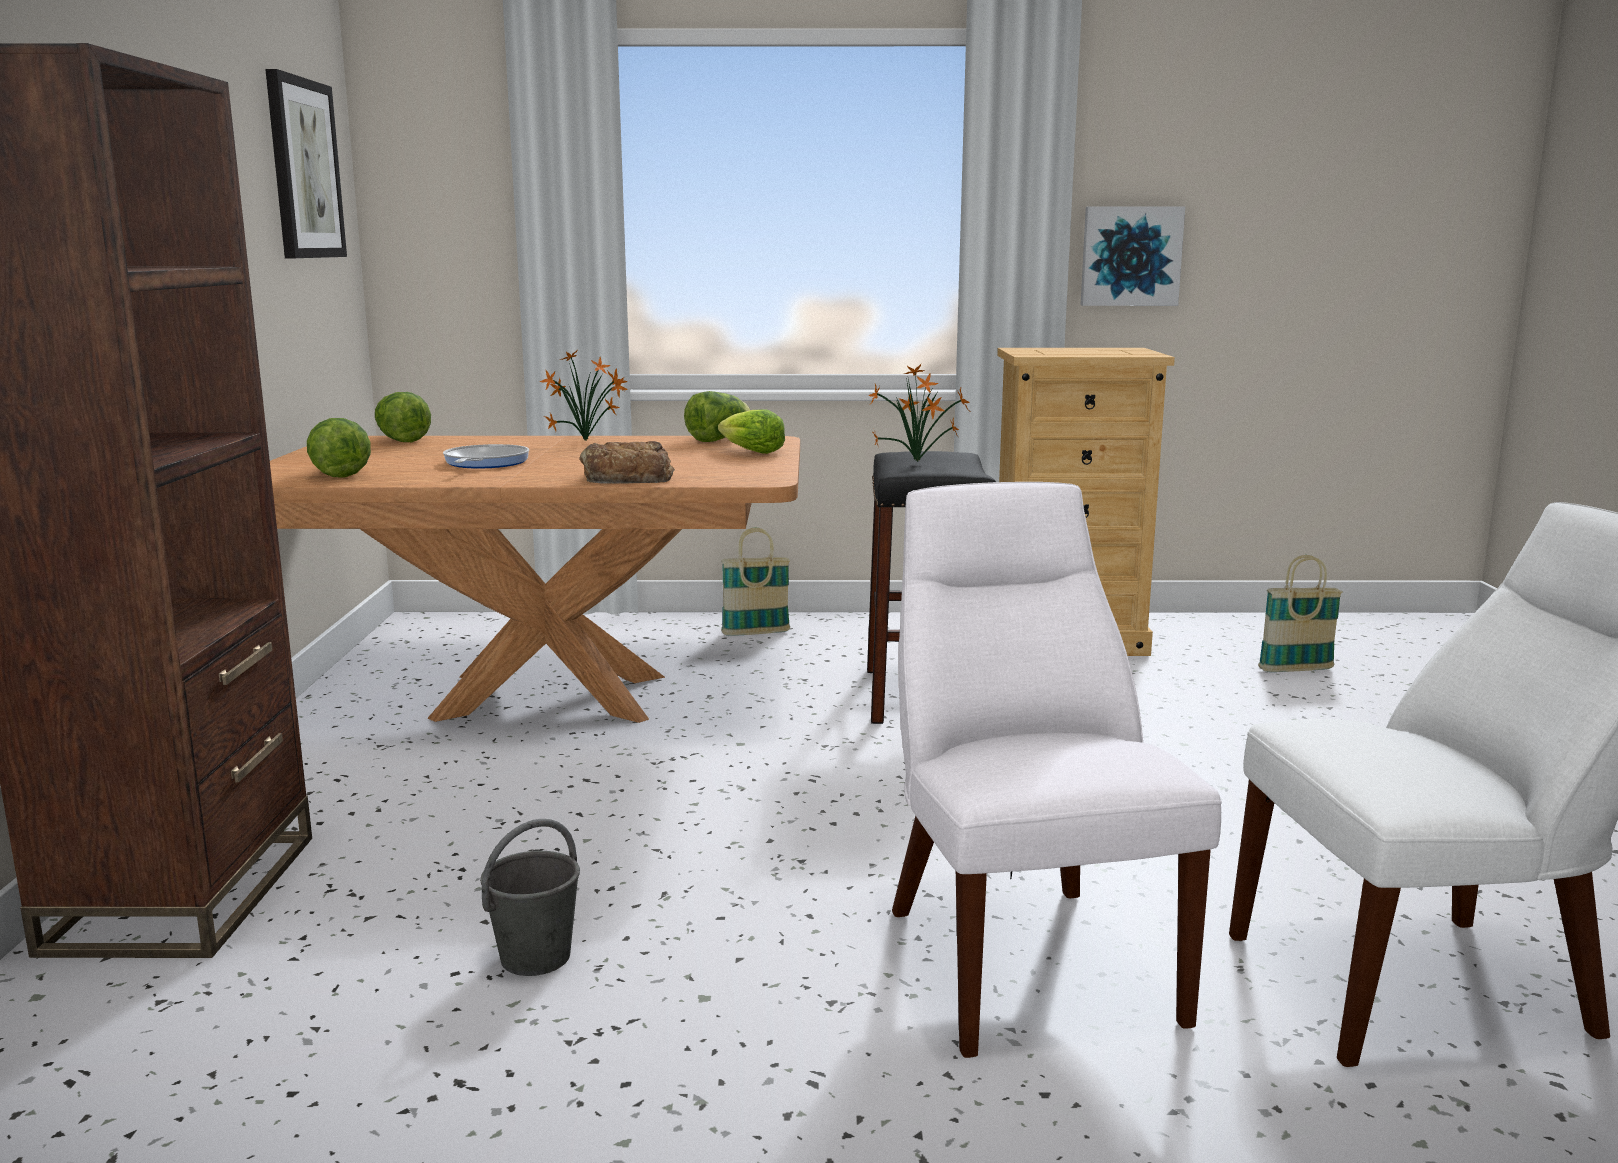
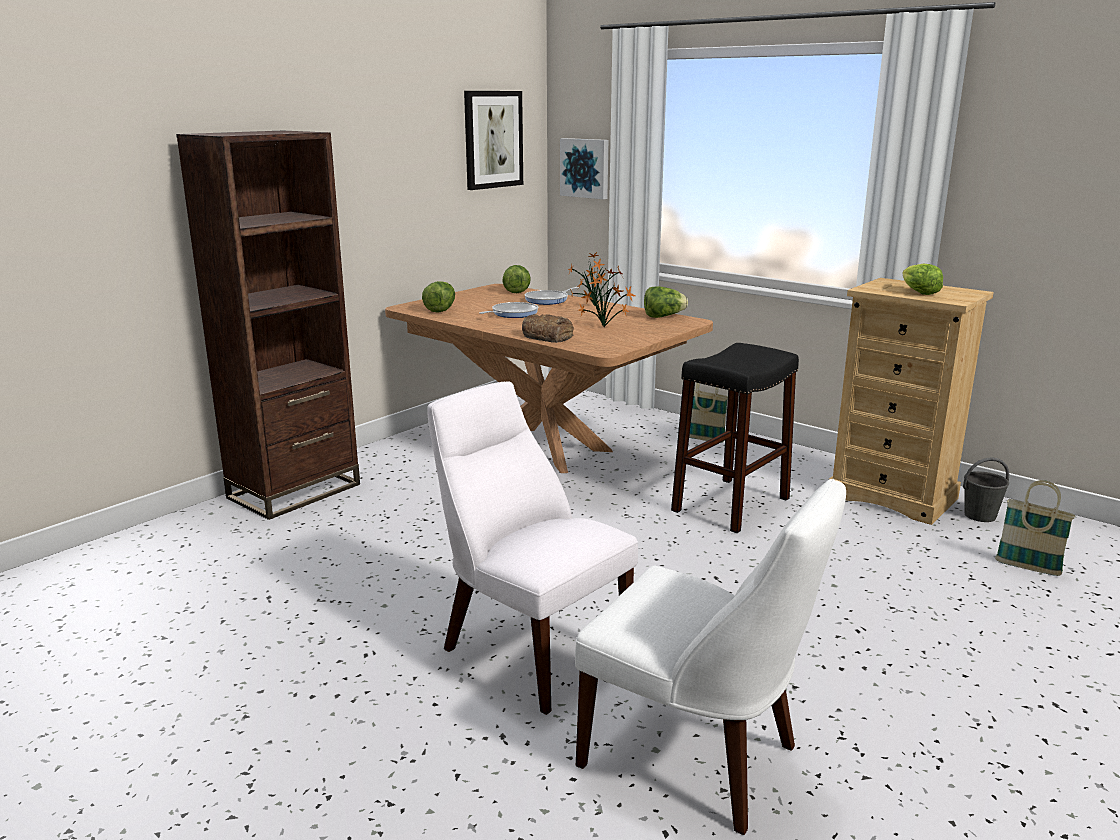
camera: 40 degrees right, 5 degrees up
(491, 443) = (548, 300): none -> frying pan
(536, 956) = (357, 563): grey bucket -> grey bucket (980, 515)
(751, 452) = (654, 329): lettuce -> lettuce (918, 292)
(920, 462) = (741, 354): potted plant -> potted plant (605, 327)
(1023, 956) = (530, 649): white chair -> white chair turned 75 degrees counterclockwise
(1130, 256) = (1008, 217): picture -> picture (585, 168)

